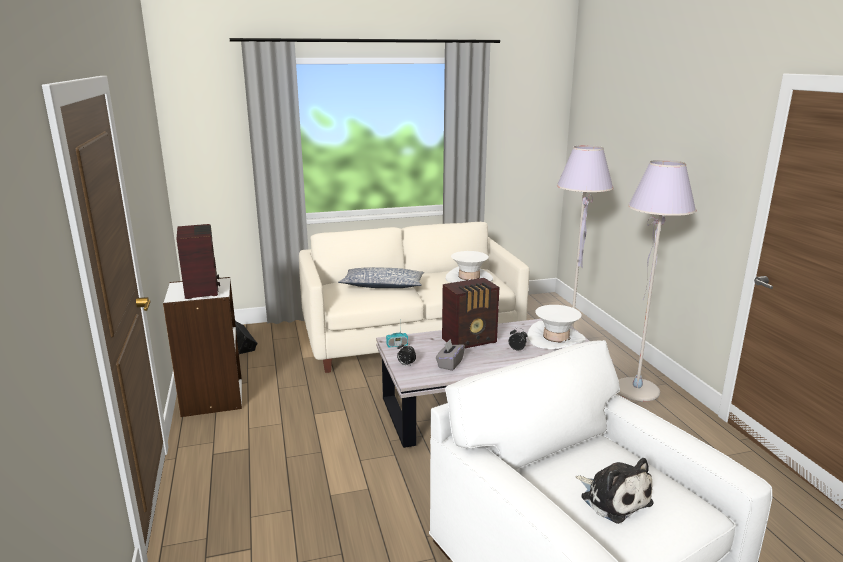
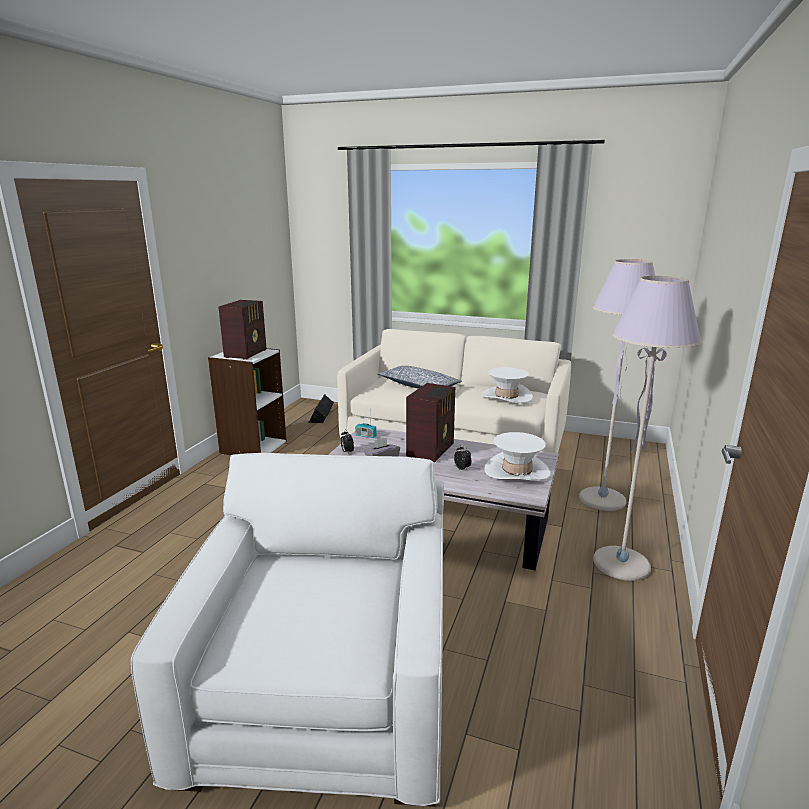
camera: 35 degrees right, 0 degrees up
(470, 341) = (432, 450): radio -> radio turned 75 degrees counterclockwise
(613, 498) = (296, 610): plush toy -> none

